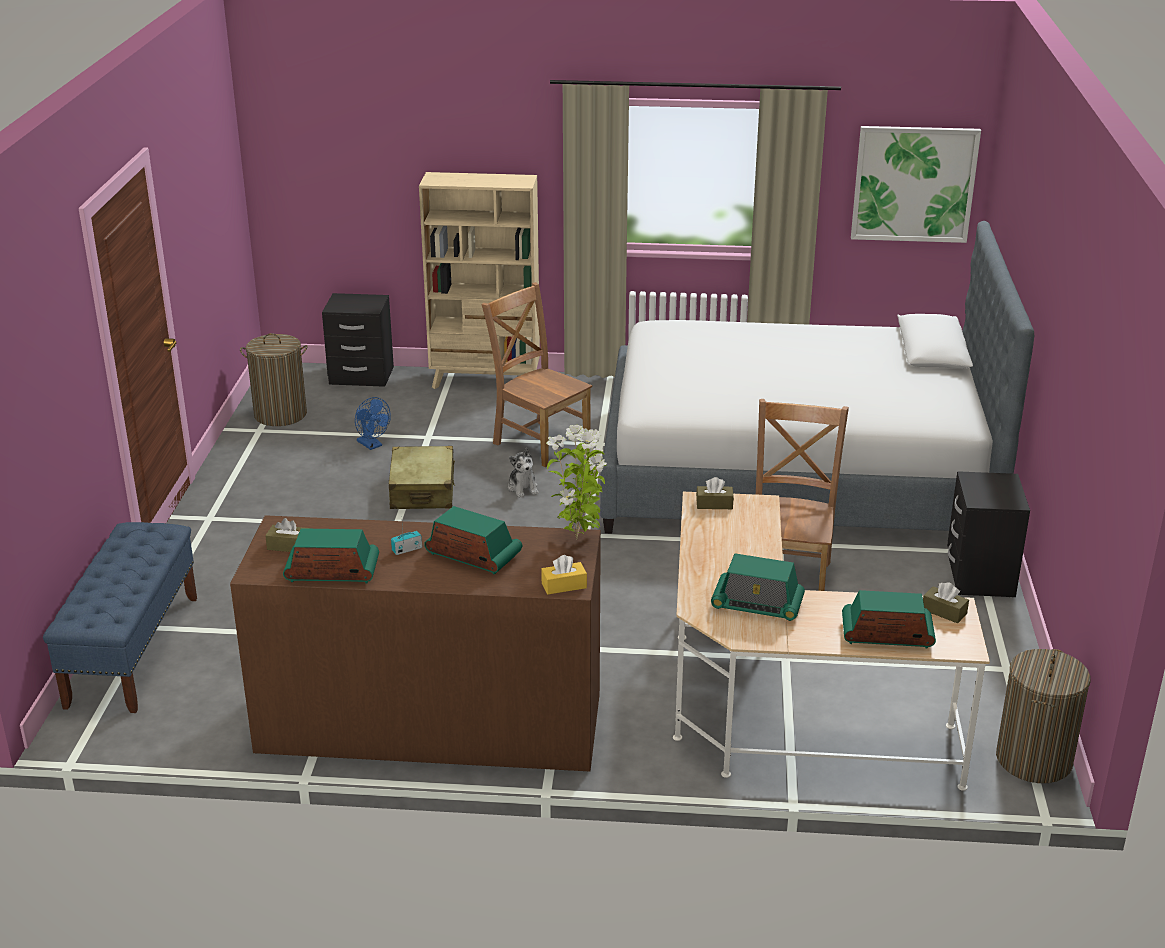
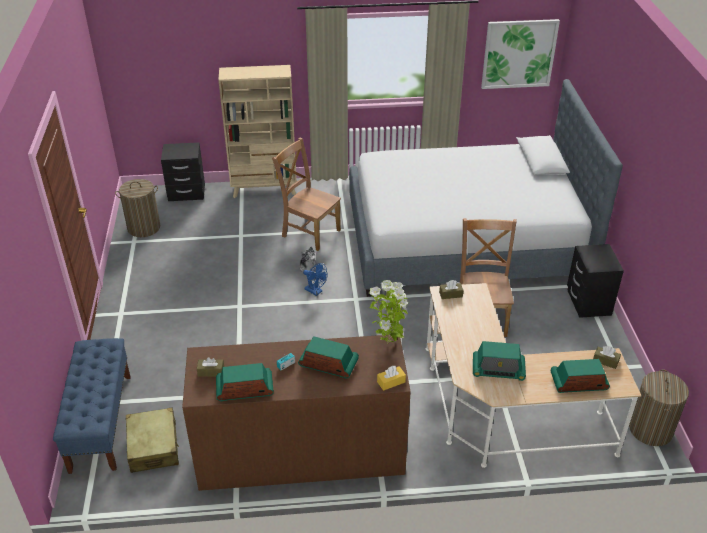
camera: 10 degrees left, 10 degrees up
(372, 445) = (208, 245): blue fan -> blue fan (315, 291)
(422, 490) = (248, 277): beige suitcase -> beige suitcase (154, 447)

